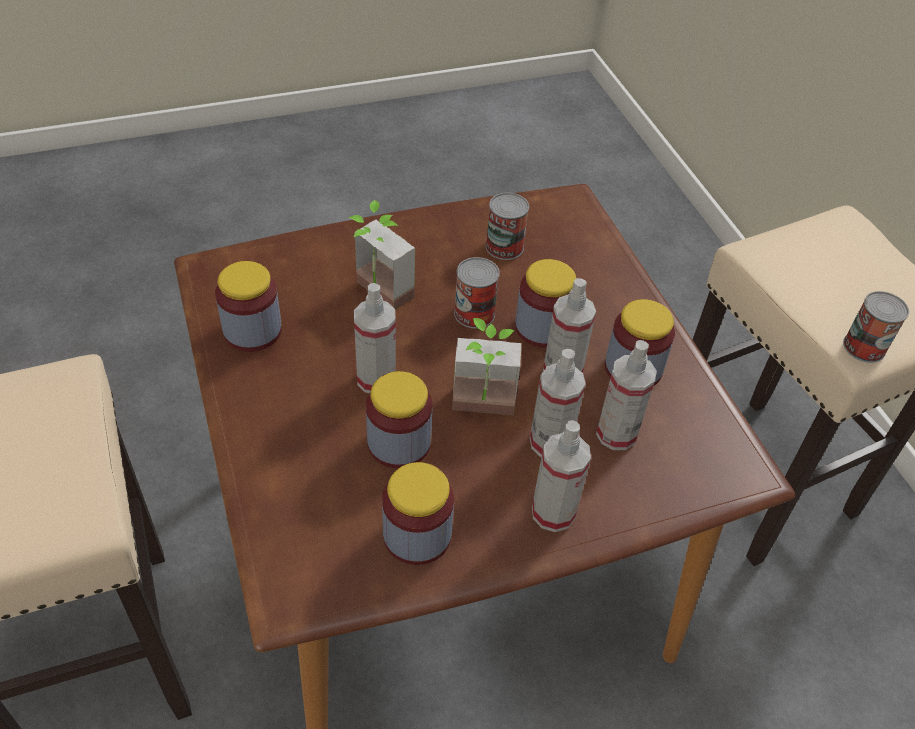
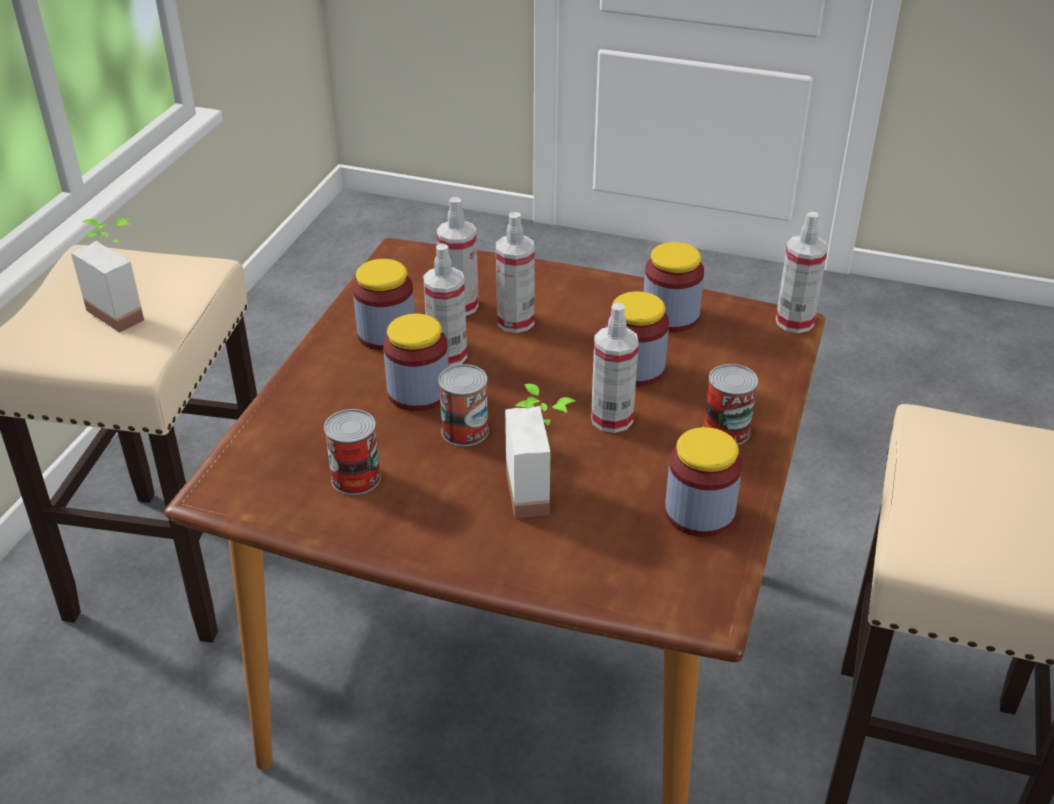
camera: 140 degrees left, 10 degrees down
(482, 411) = (544, 360): potted plant -> potted plant (125, 310)
(553, 512) = (561, 289): spray bottle -> spray bottle (794, 322)
(864, 347) = (195, 267): can -> can (726, 430)

